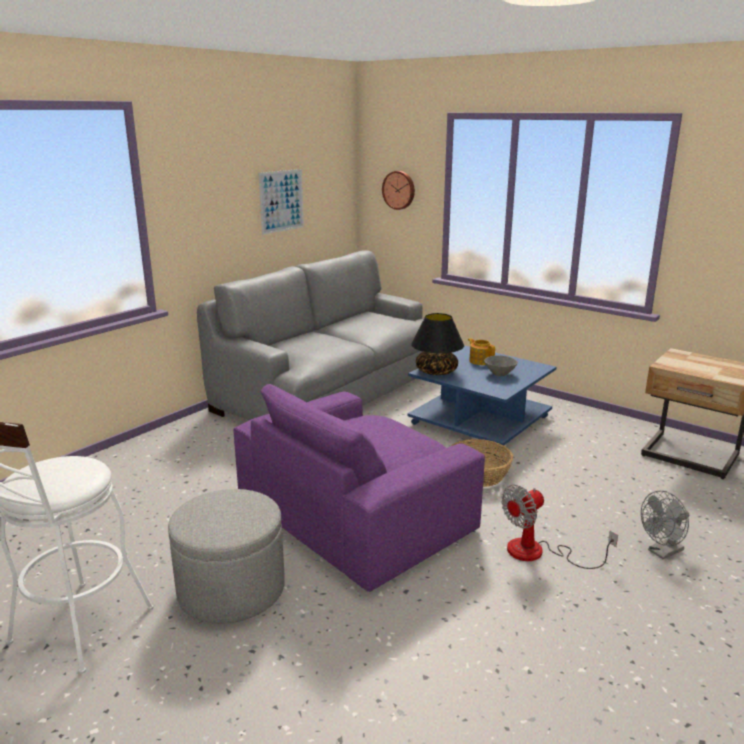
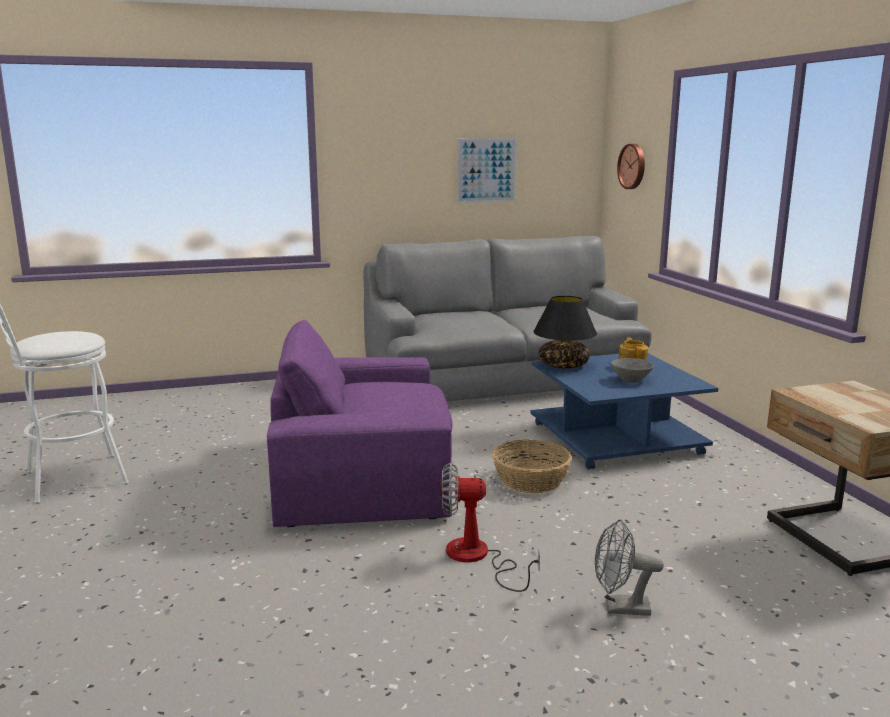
camera: 35 degrees right, 5 degrees down
(231, 589) = (190, 491): grey ottoman -> none

